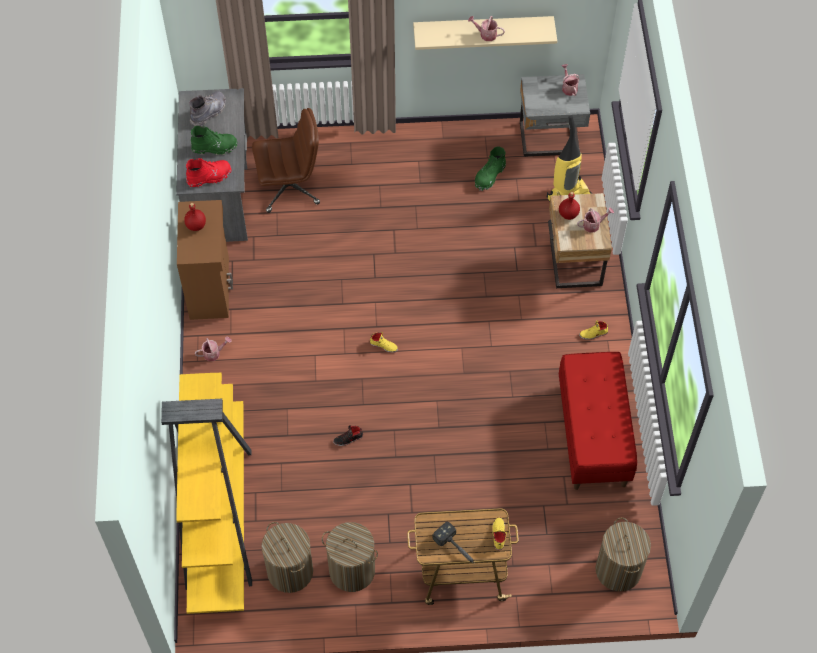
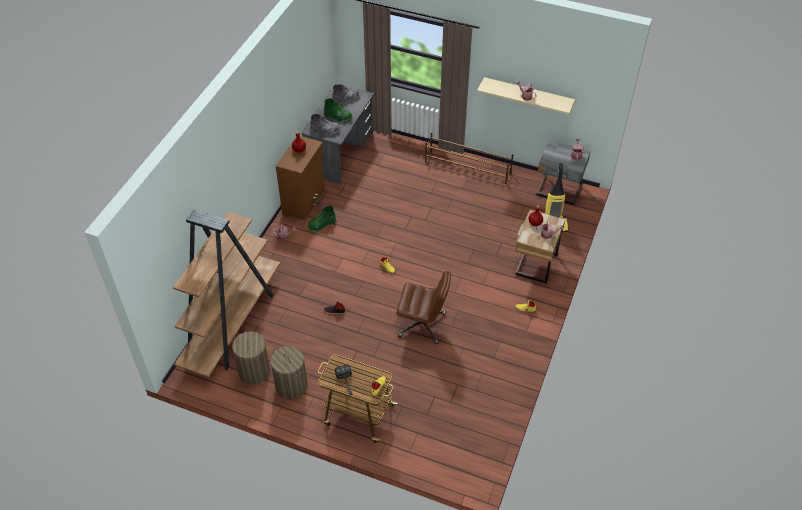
camera: 25 degrees right, 10 degrees down
(209, 177) = (325, 131): red boot -> grey boot
(218, 515) = (232, 323): yellow bookcase -> brown bookcase
(290, 187) = (383, 165): brown office chair -> brown office chair (423, 324)
(410, 148) = (468, 168): none -> brown shoe rack
(489, 176) = (508, 198): green boot -> green boot (321, 224)
(593, 434) = (491, 367): red bench -> none
(618, 570) = (462, 455): laundry basket -> none

